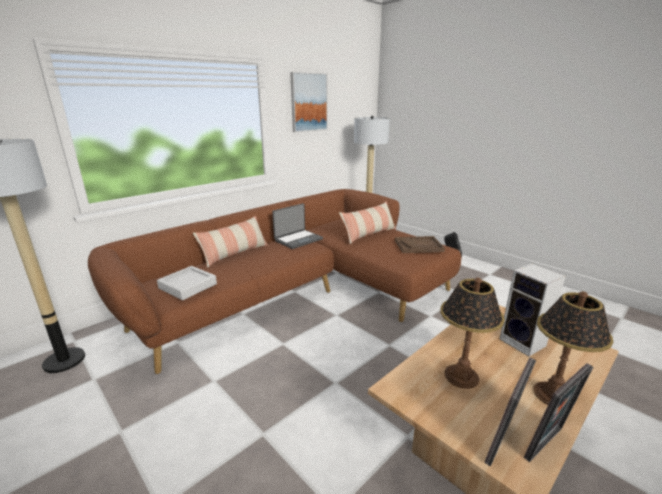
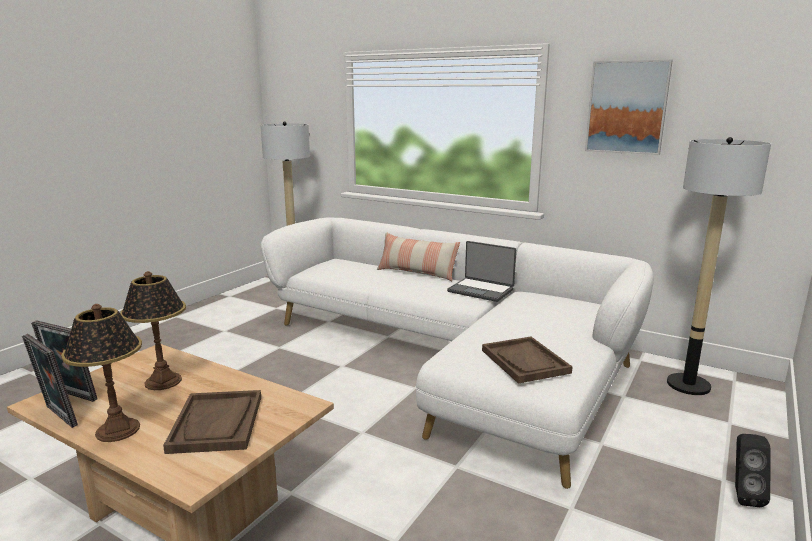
camera: 75 degrees right, 5 degrees down
(188, 286) = (332, 270): grey tray -> none
(301, 293) = (454, 358): brown sofa -> white sofa
(369, 234) = (540, 324): pillow -> none
(524, 343) = (217, 423): speaker -> brown tray

